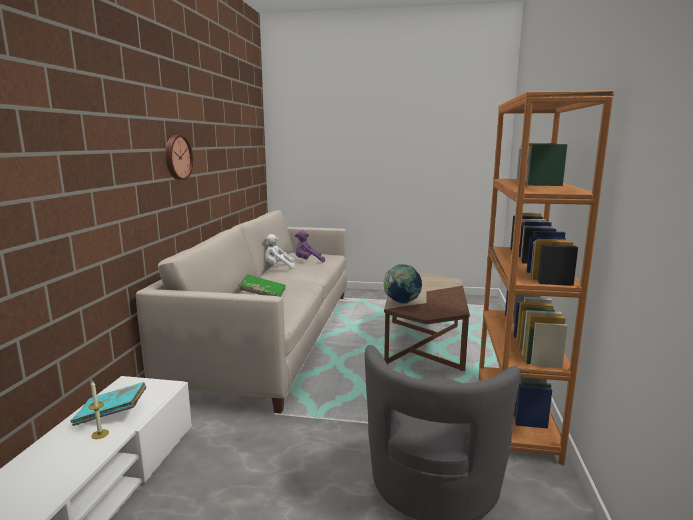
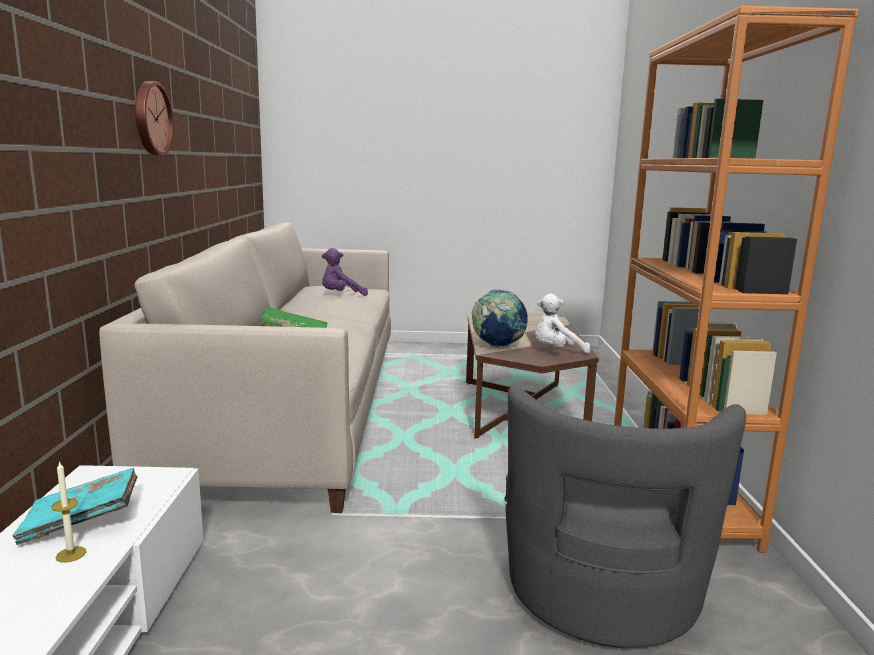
camera: 10 degrees left, 0 degrees up
(278, 267) = (300, 303): white plush toy -> white plush toy (556, 351)

